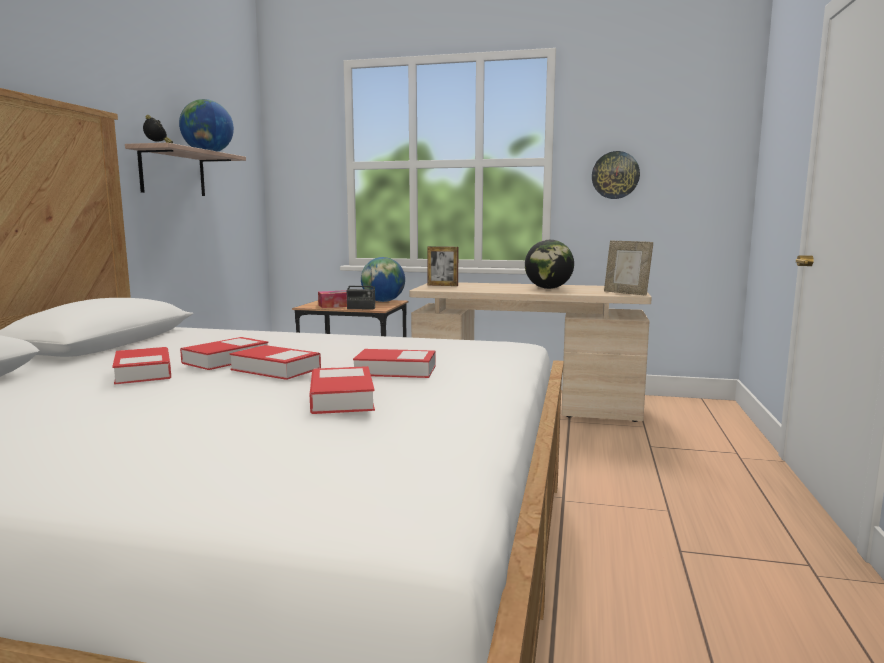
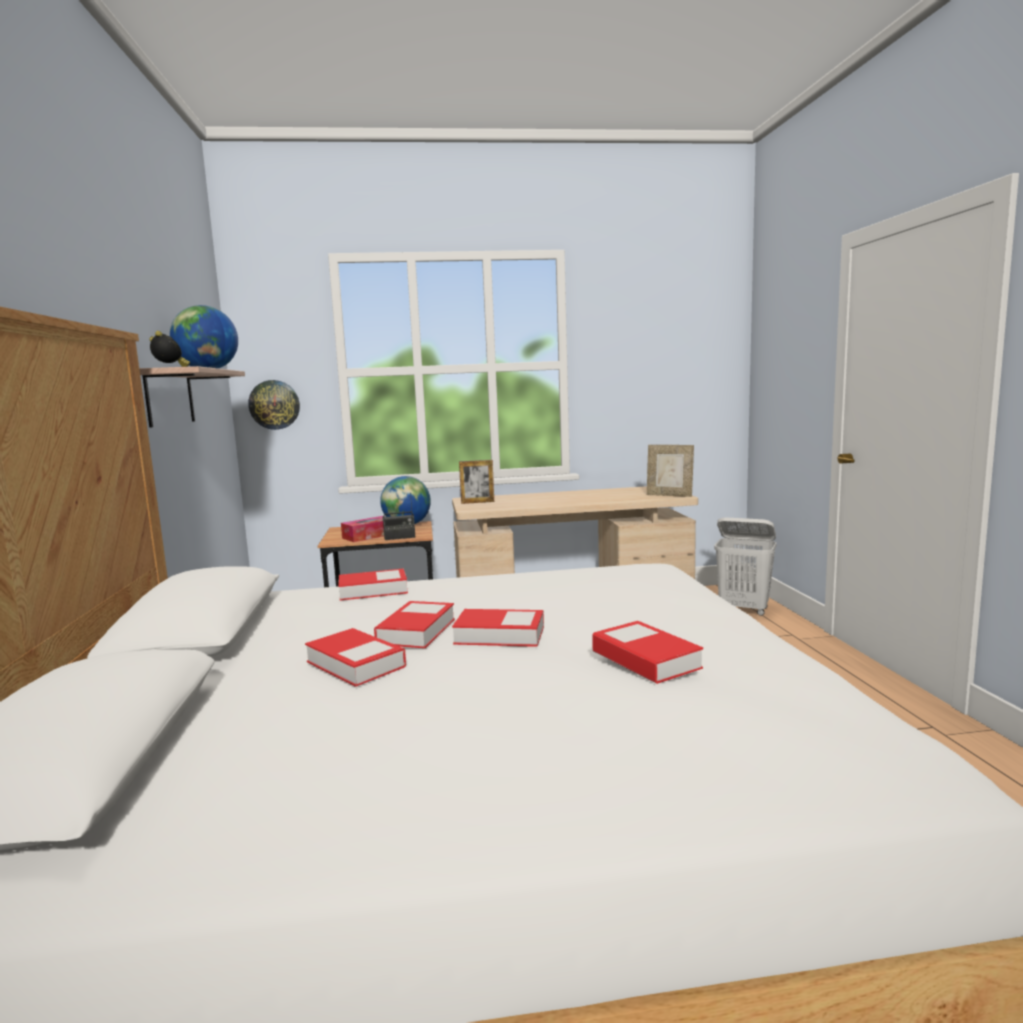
camera: 20 degrees left, 0 degrees up
(395, 370) = (612, 616): book -> book (373, 590)
(548, 288) = (588, 496): globe -> none
(615, 175) = (628, 377): wall clock -> wall clock (274, 404)
(707, 423) = (744, 610): none -> white laundry basket

